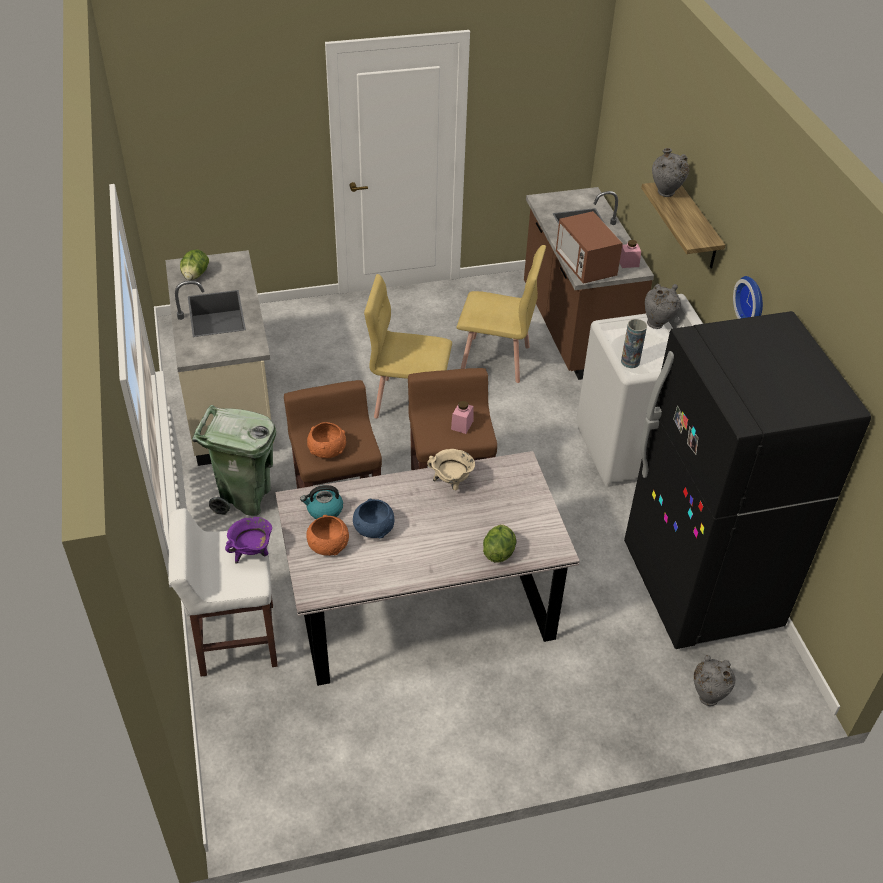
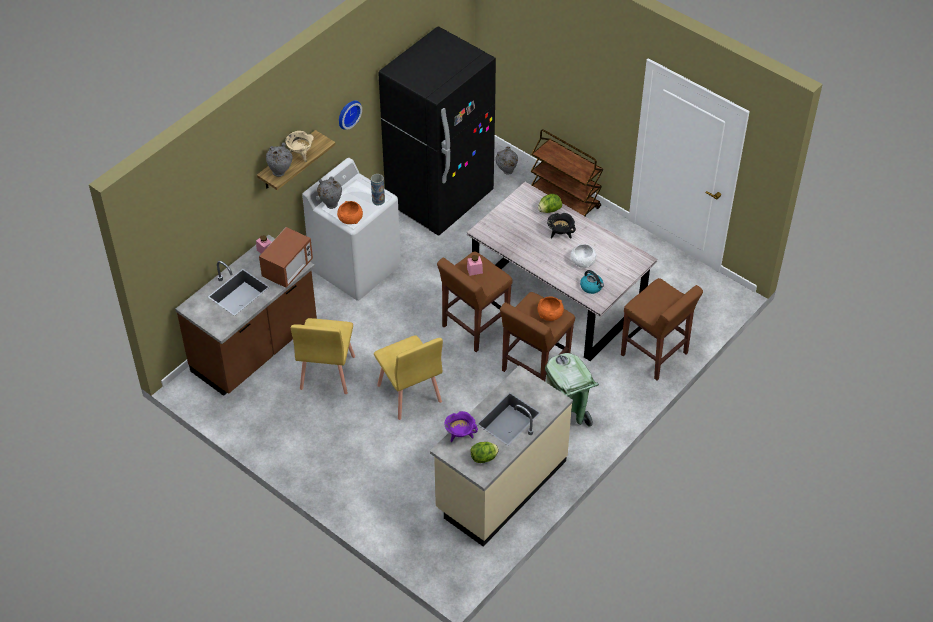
camera: 125 degrees left, 5 degrees up
(235, 639) = (655, 355): white stool -> brown stool
(252, 553) = (644, 297): purple cooking pot -> purple cooking pot (460, 435)
(328, 545) = (610, 271): orange bowl -> orange bowl (350, 219)
(374, 528) = (582, 261): blue bowl -> white bowl
(443, 536) = (560, 234): none -> black cooking pot
(451, 483) = (522, 250): beige cooking pot -> beige cooking pot (301, 154)
(495, 360) = (327, 373): yellow chair -> yellow chair turned 150 degrees counterclockwise
(593, 730) = (564, 200): none -> brown cart

